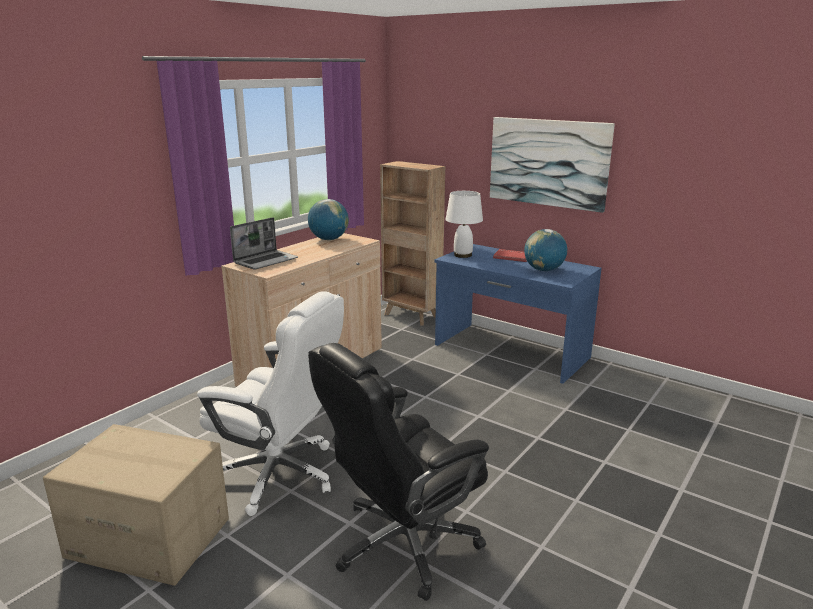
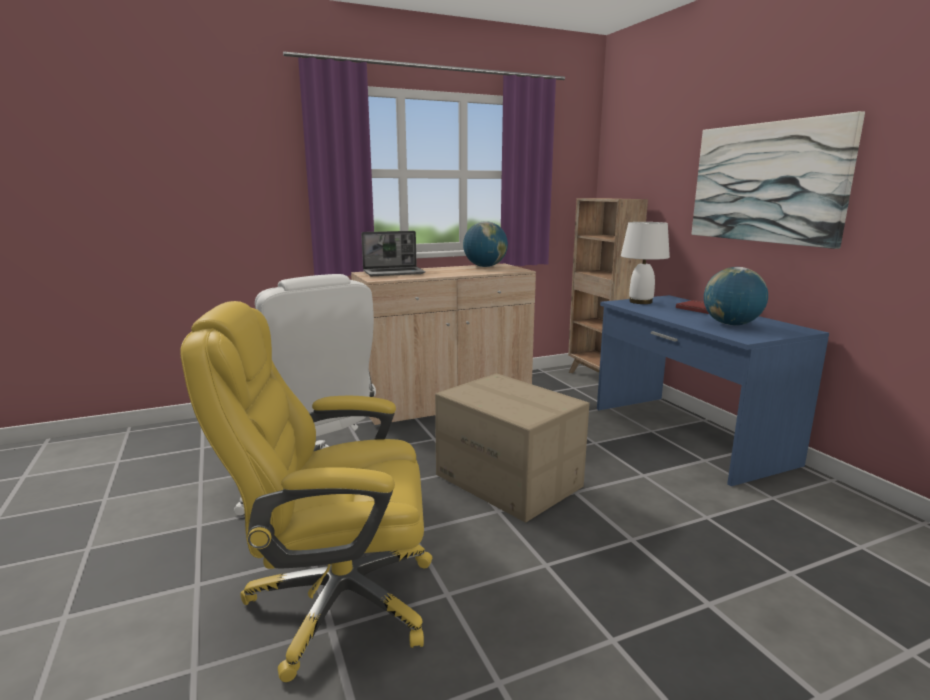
camera: 30 degrees right, 5 degrees down
(150, 537) = (146, 504): cardboard box -> cardboard box (509, 481)
(403, 544) = (337, 601): black office chair -> yellow office chair

